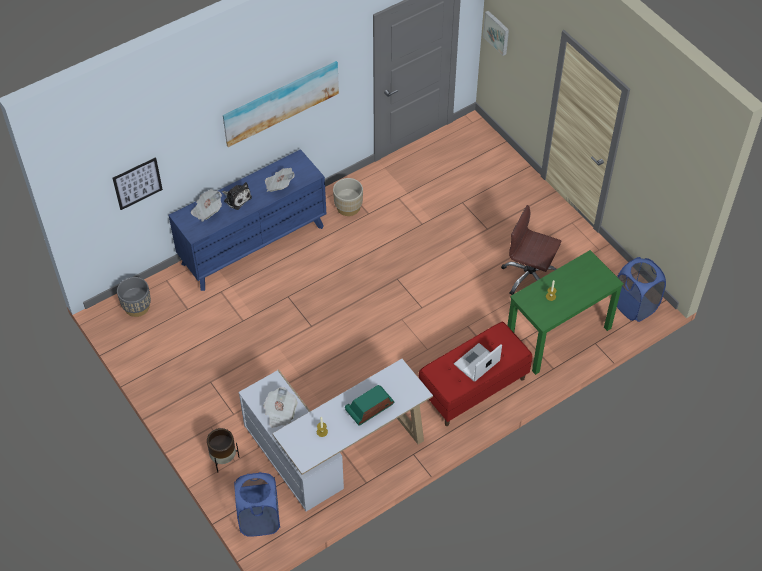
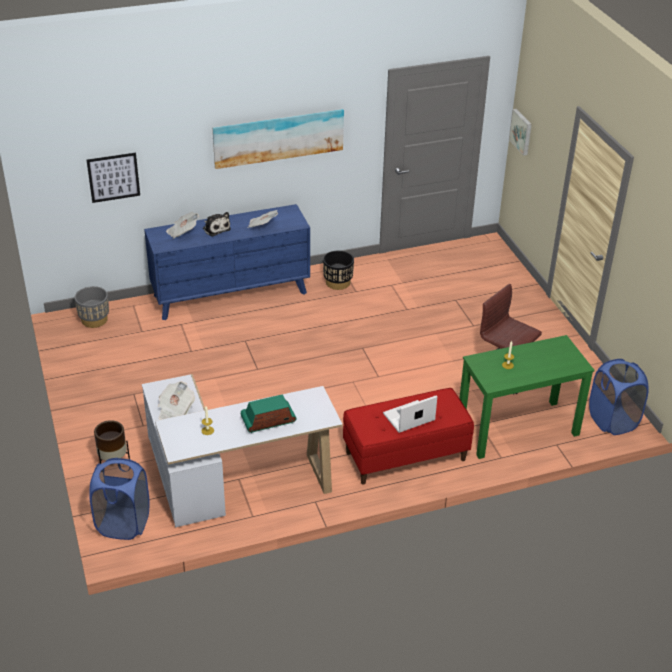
camera: 15 degrees right, 15 degrees down
(348, 207) = (337, 283): beige planter -> black planter

